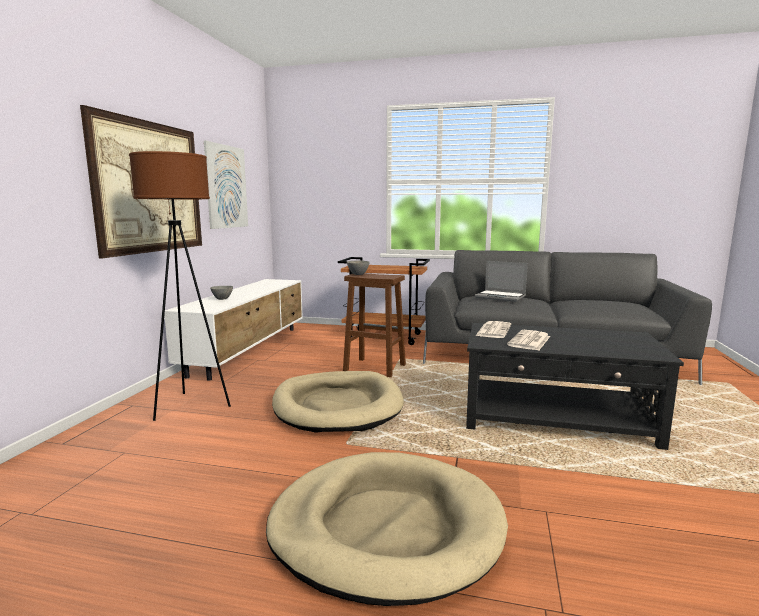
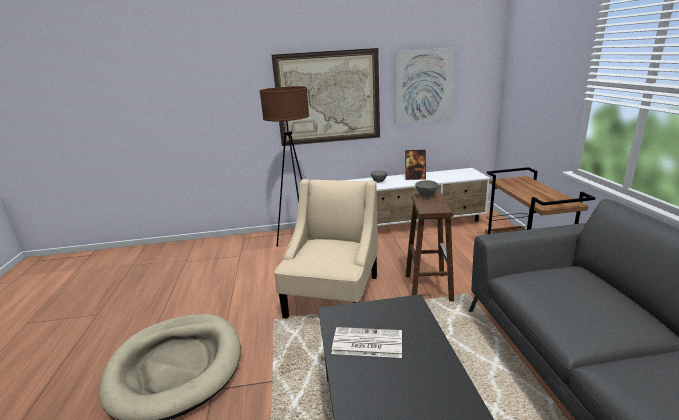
camera: 70 degrees right, 10 degrees up
(247, 291) = (415, 178): none -> picture frame
(337, 406) = (333, 296): beige dog bed -> beige armchair
(493, 330) = (396, 312): newspaper -> none
(501, 297) = (580, 290): laptop -> none

